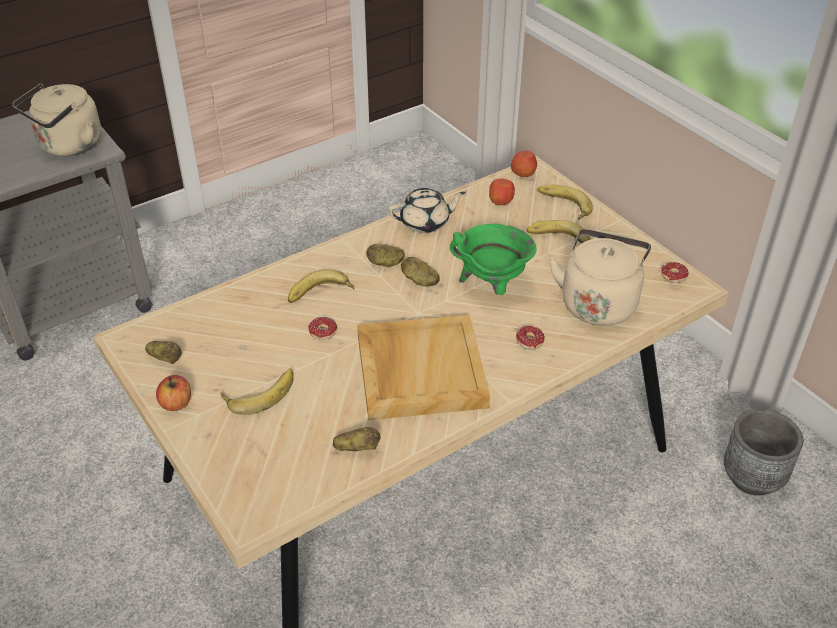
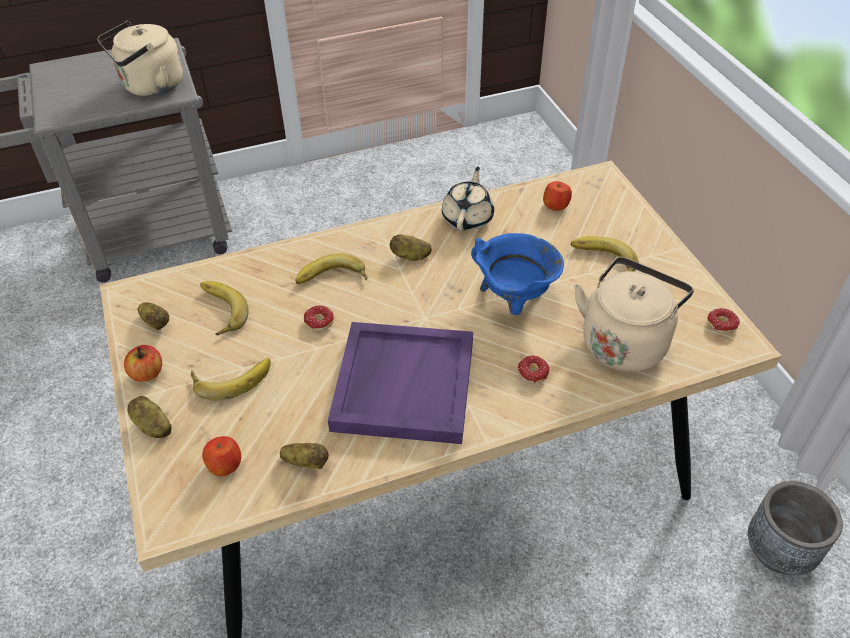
camera: 15 degrees right, 5 degrees up
(419, 281) = (438, 282): potato -> potato (152, 426)
(419, 370) = (403, 384): beige tray -> purple tray
(426, 223) = (468, 217): beige teapot -> beige teapot turned 75 degrees counterclockwise
(492, 285) = (514, 300): green cooking pot -> blue cooking pot
(523, 173) = (590, 177): apple -> apple (225, 464)
(563, 206) = (621, 221): banana -> banana (219, 311)

